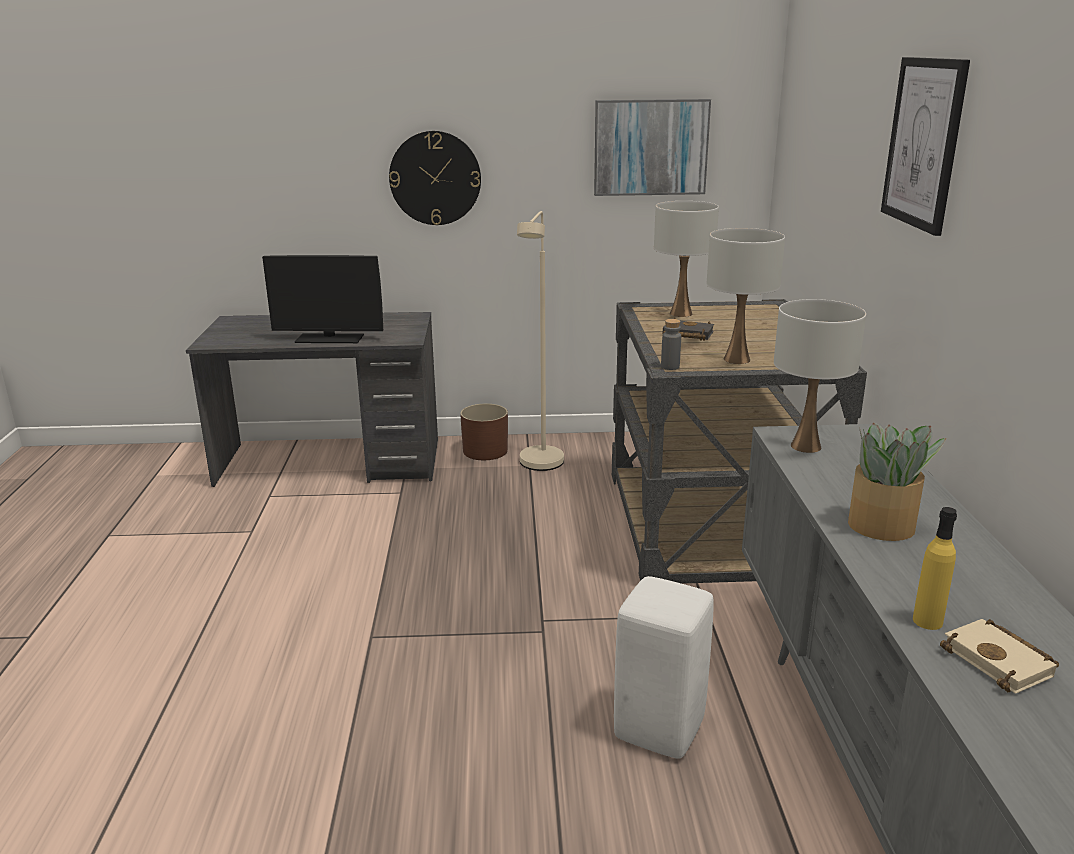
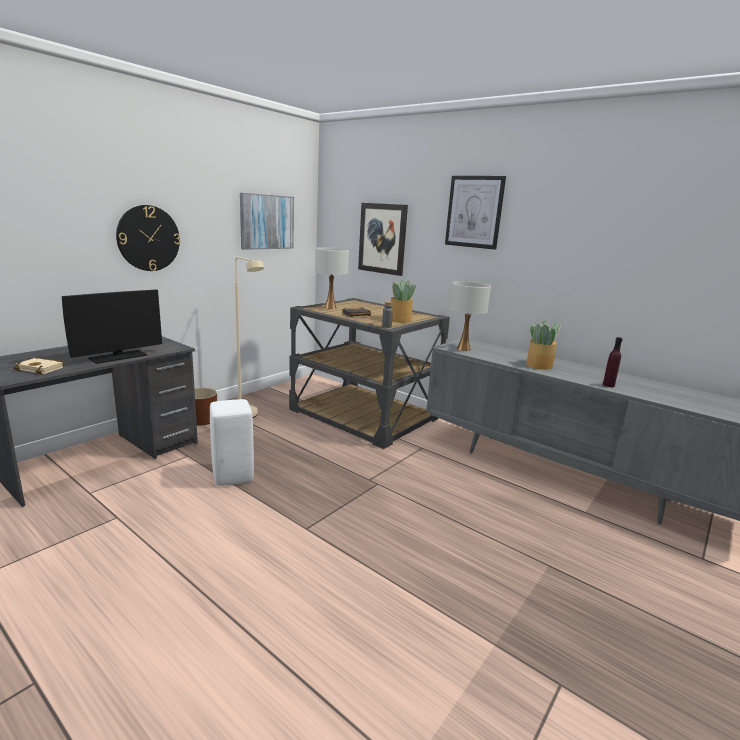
camera: 50 degrees left, 5 degrees down
(657, 730) = (478, 495): white stool -> white stool (232, 477)
(737, 359) = (399, 320): white table lamp -> potted plant
(826, 186) = (382, 238): none -> picture
(927, 621) = (608, 385): yellow bottle -> purple bottle
(1001, 662) = (640, 388): beige book -> beige book (42, 369)

